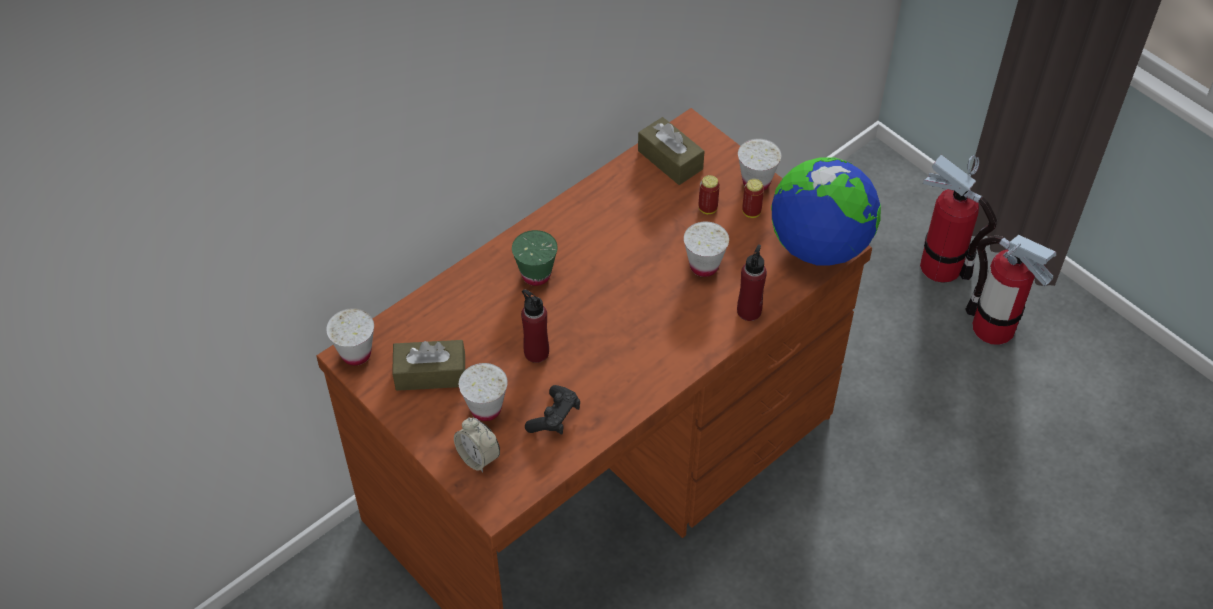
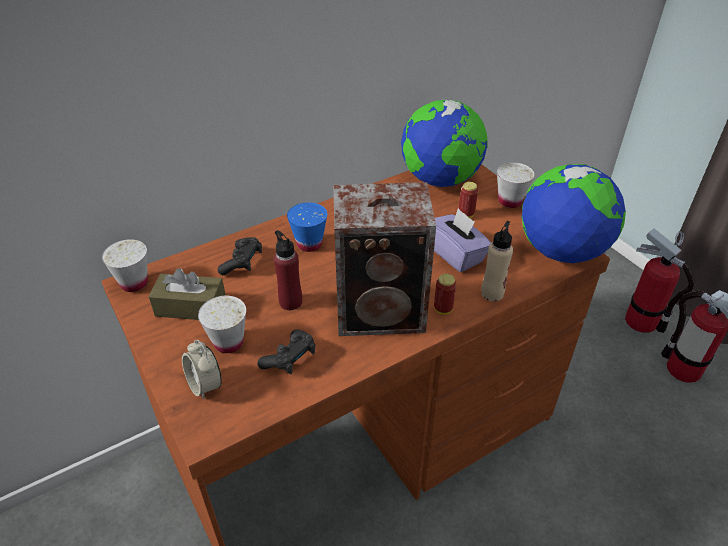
camera: 10 degrees right, 10 degrees down
(467, 310) = (242, 263): none -> black game controller
(536, 275) = (309, 244): green cup -> blue cup
(638, 350) = (383, 311): none -> speaker
(670, 160) = (440, 180): brown tissue box -> globe
(704, 266) = (456, 254): white cup -> purple tissue box
(749, 311) = (492, 293): red bottle -> beige bottle
(751, 212) = (503, 221): can -> can (443, 309)

